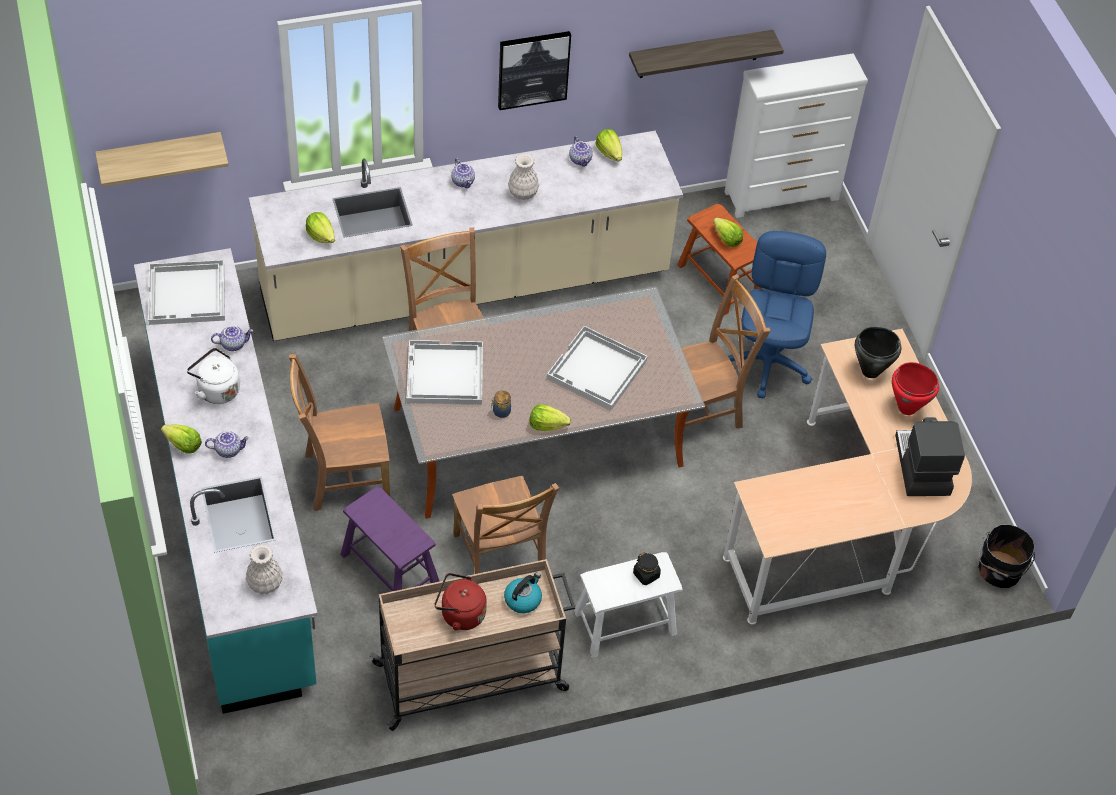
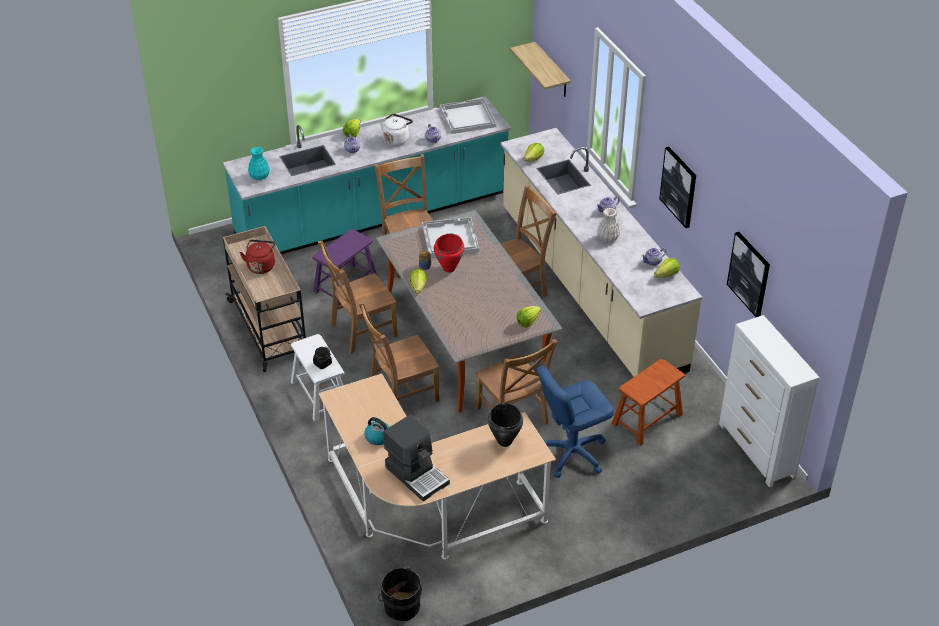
camera: 85 degrees right, 10 degrees down
(265, 583) = (259, 176): white vase -> turquoise vase
(523, 599) = (275, 290): kettle -> kettle (379, 437)
(597, 370) = (473, 305): white tray -> none
(639, 526) = (401, 395): none -> brown chair
(699, 54) = (749, 274): shelf -> picture
(726, 239) = (646, 381): lettuce -> lettuce (528, 322)
(768, 363) = (571, 453): blue office chair -> blue office chair turned 150 degrees clockwise
(907, 407) = (473, 464): red cooking pot -> red cooking pot (449, 268)
(921, 466) = (417, 474): coffee machine -> coffee machine turned 60 degrees clockwise

